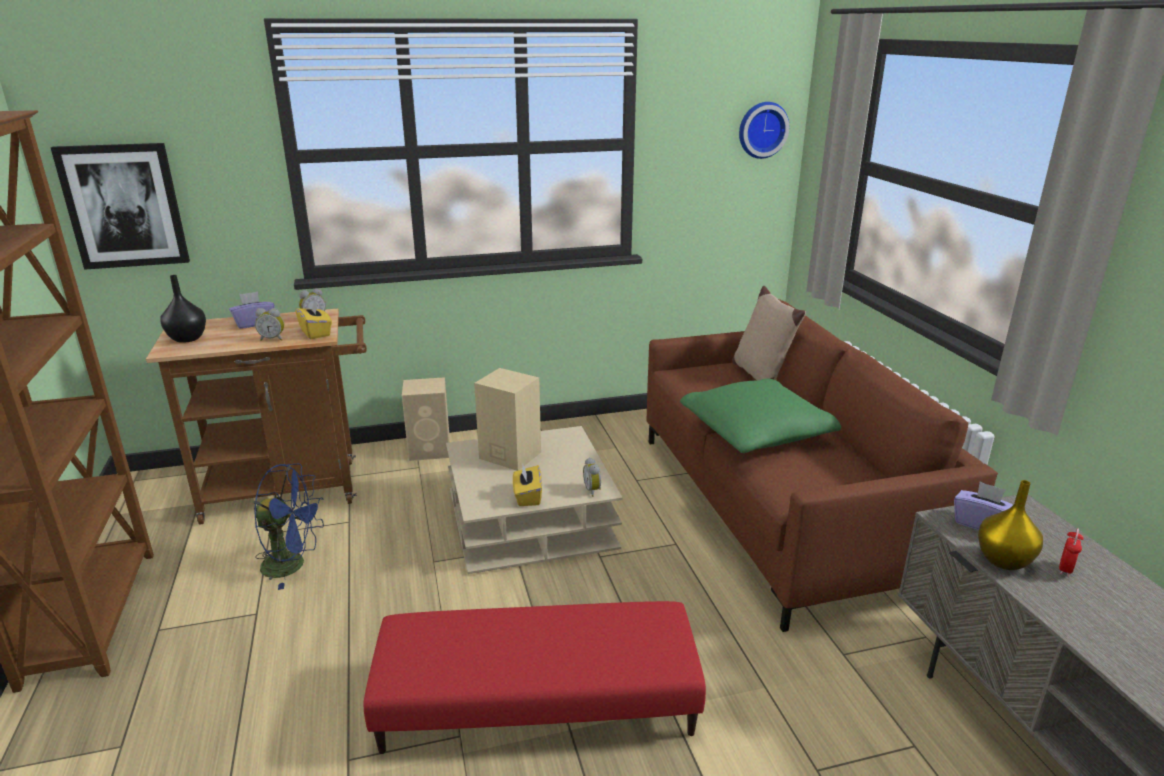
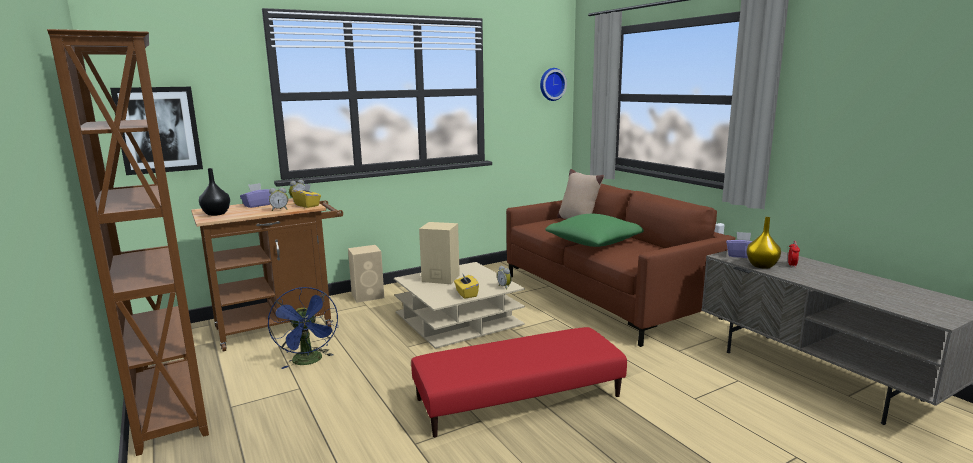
camera: 15 degrees left, 10 degrees down
(293, 565) = (309, 361): blue fan -> blue fan turned 75 degrees clockwise

